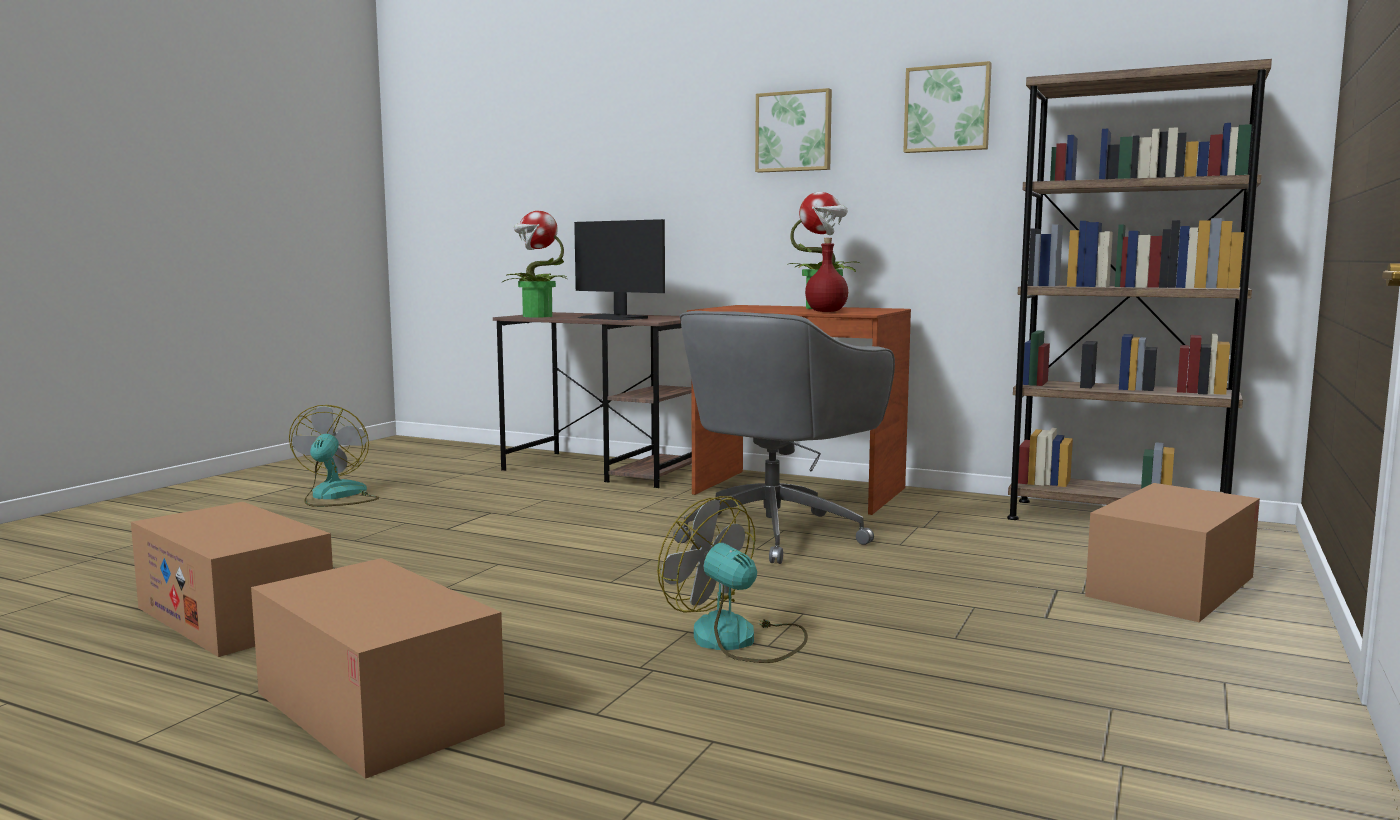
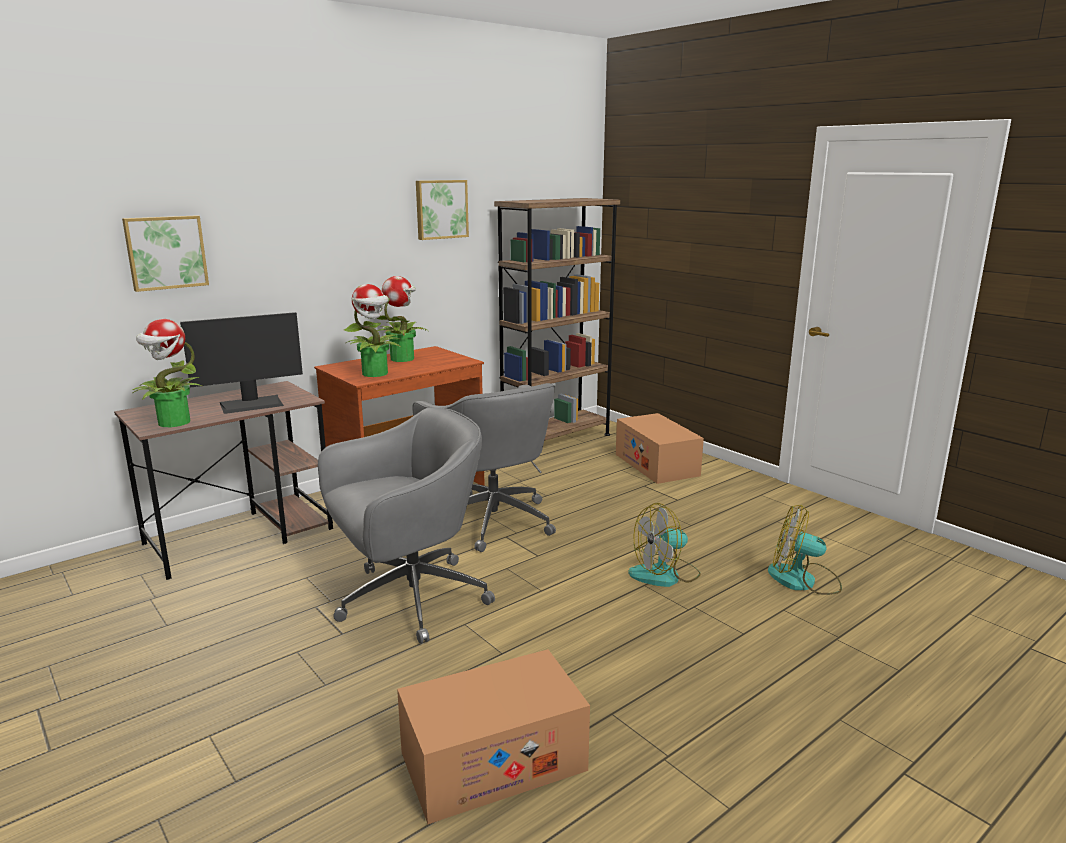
camera: 65 degrees left, 10 degrees up
(335, 496) = (135, 684): fan -> fan (803, 580)
(377, 709) = (712, 703): cardboard box -> none
(532, 536) = (409, 600): none -> grey office chair
(743, 309) = (376, 373): none -> potted plant
(794, 132) = (339, 224): picture -> picture (166, 252)
(826, 312) = (442, 364): red bottle -> none

